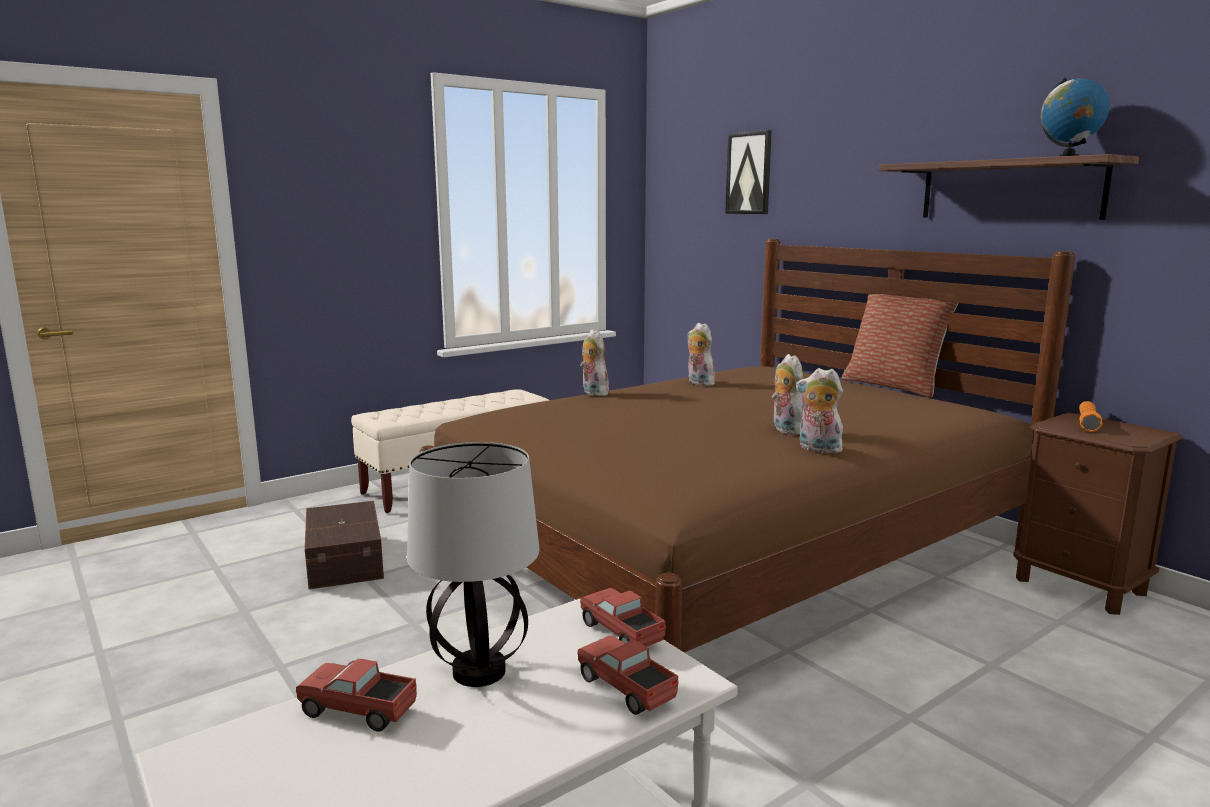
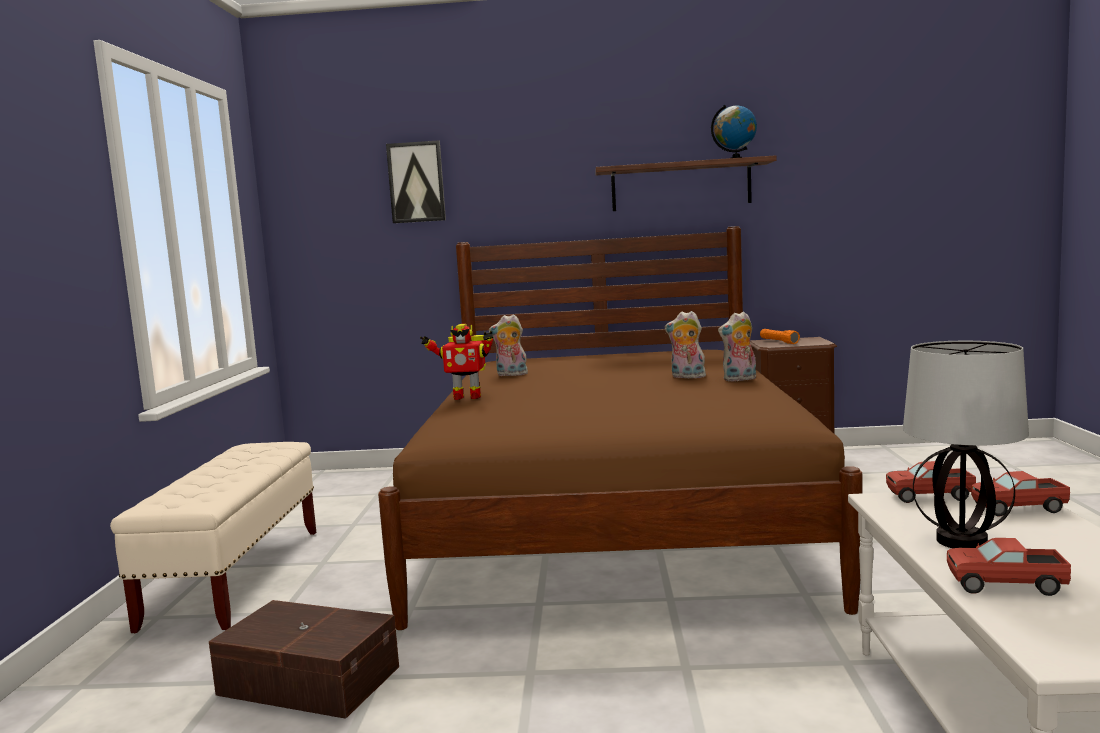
camera: 50 degrees left, 5 degrees down
(358, 711) = (1006, 586): toy truck -> toy truck turned 45 degrees clockwise
(593, 393) = (466, 397): plush toy -> toy robot
(894, 386) = (617, 351): pillow -> none

